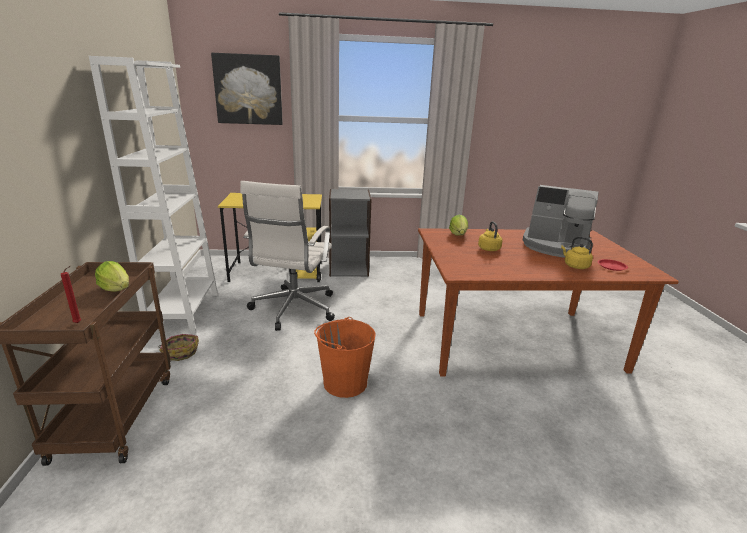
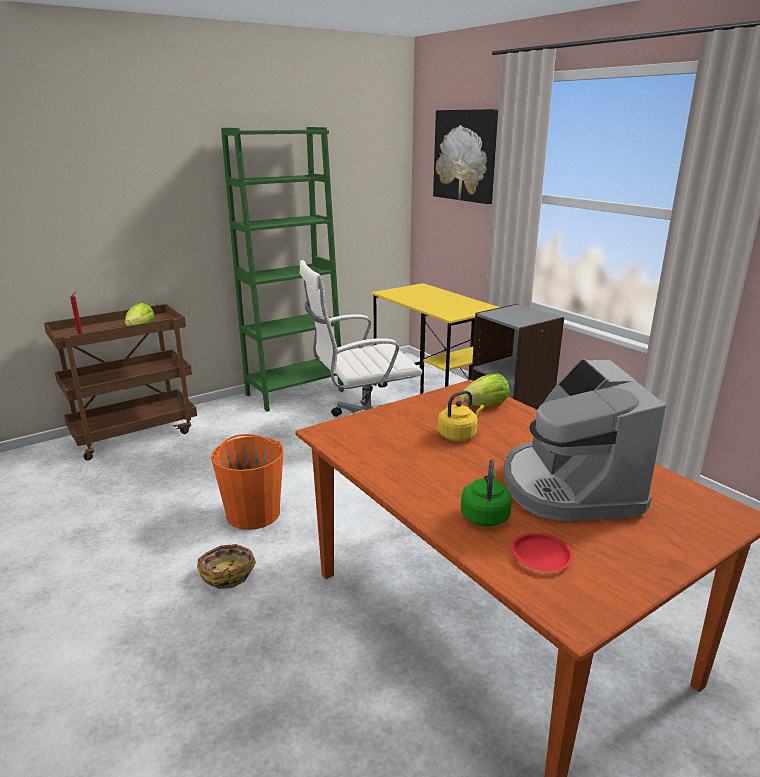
camera: 60 degrees right, 0 degrees up
(180, 352) = (232, 418): basket -> basket (228, 573)
(184, 312) = (294, 392): white bookcase -> green bookcase
(575, 266) = (485, 515): yellow kettle -> green kettle

